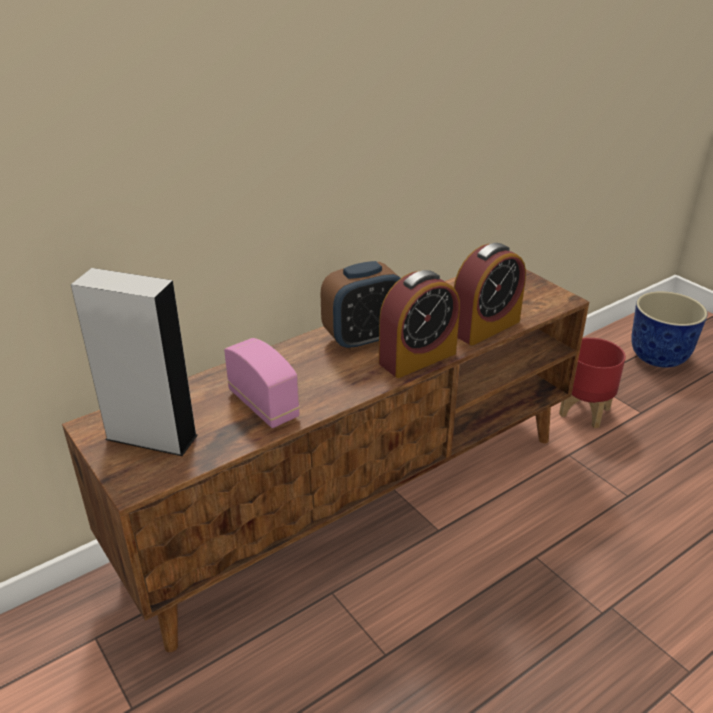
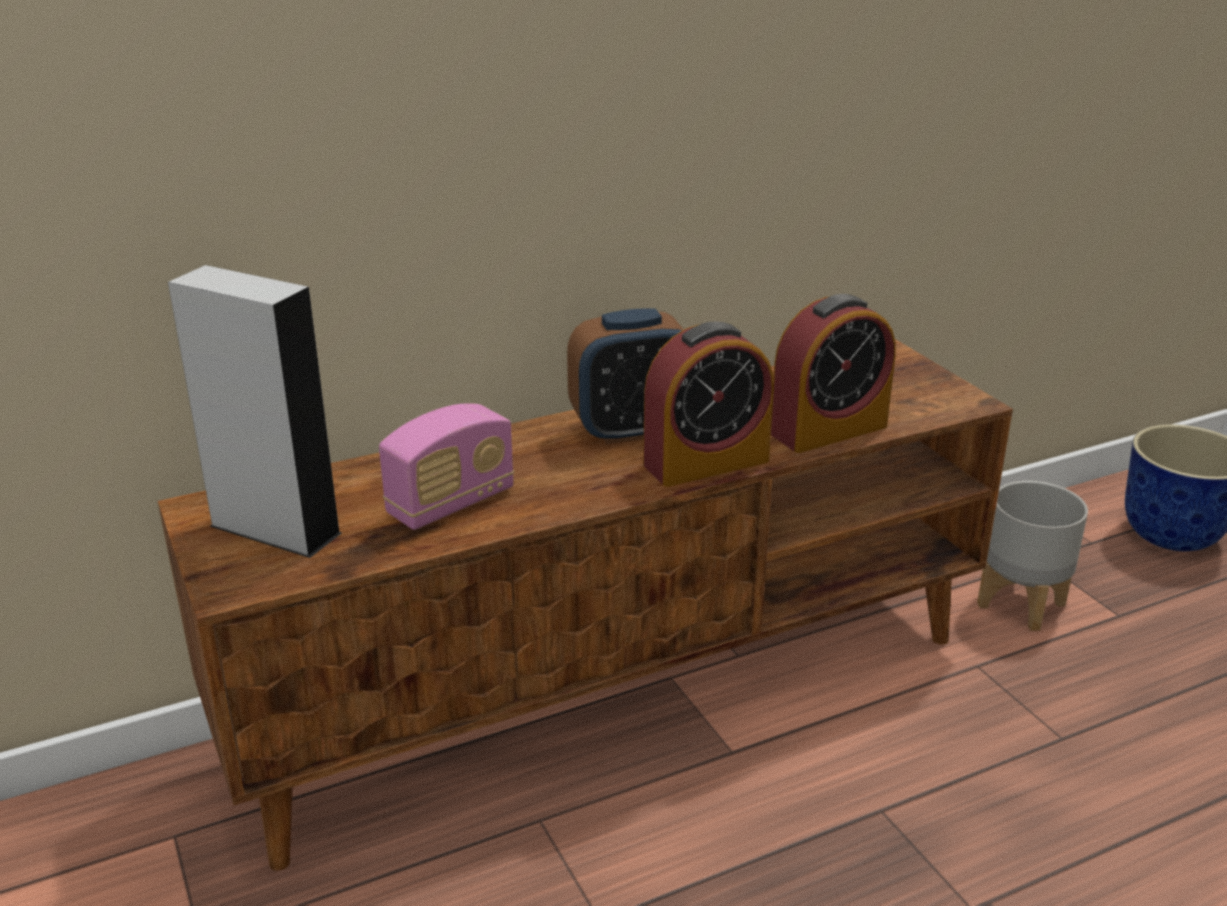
camera: 10 degrees right, 5 degrees down
(263, 405) = (451, 503): radio -> radio turned 75 degrees clockwise
(584, 411) = (1021, 603): red planter -> grey planter

